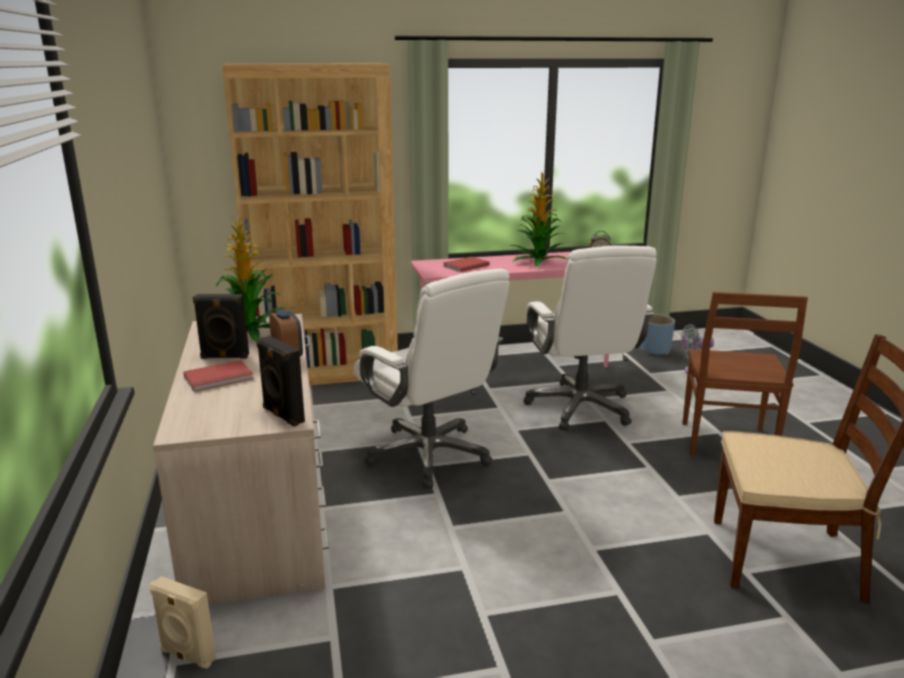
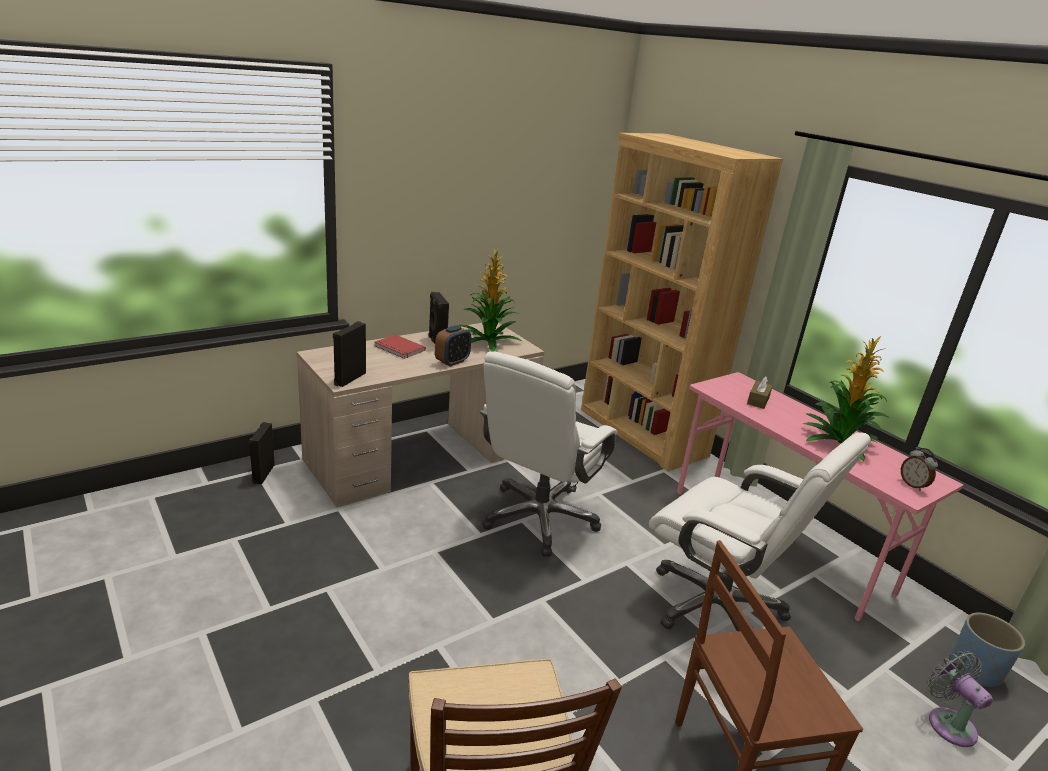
camera: 65 degrees right, 5 degrees up
(187, 656) = (262, 474): beige speaker -> black speaker
(465, 265) = (758, 400): red book -> brown tissue box
(580, 407) = (718, 608): white office chair -> white office chair turned 105 degrees counterclockwise

